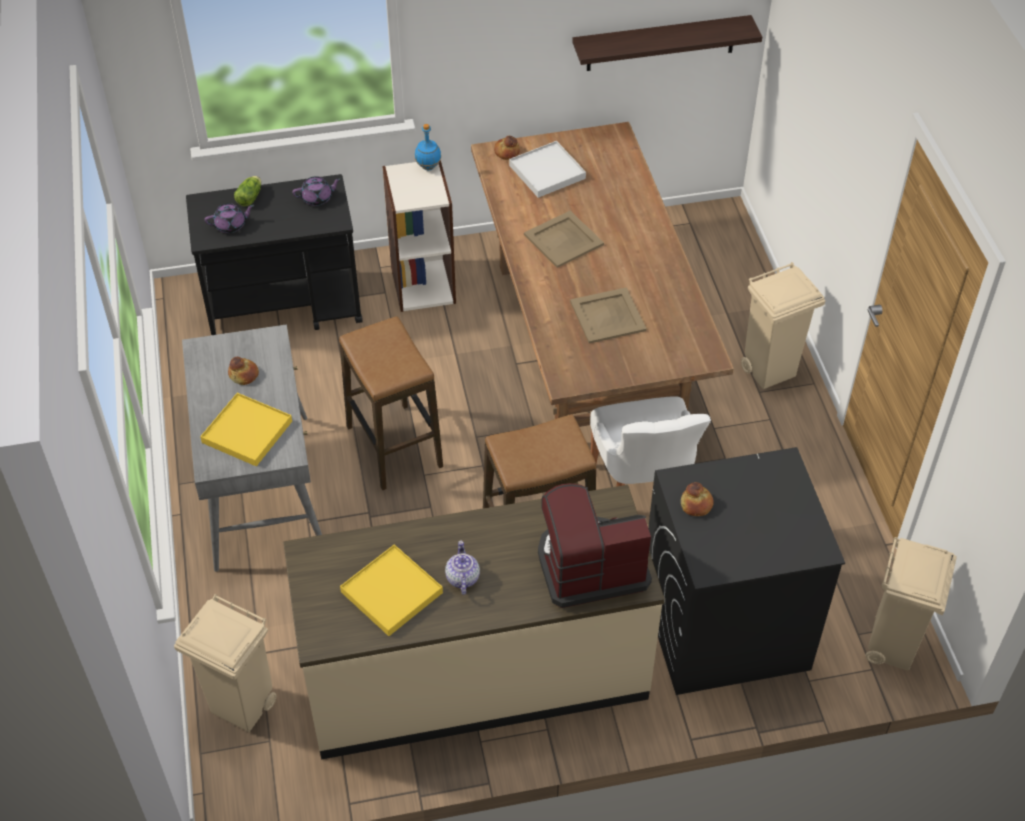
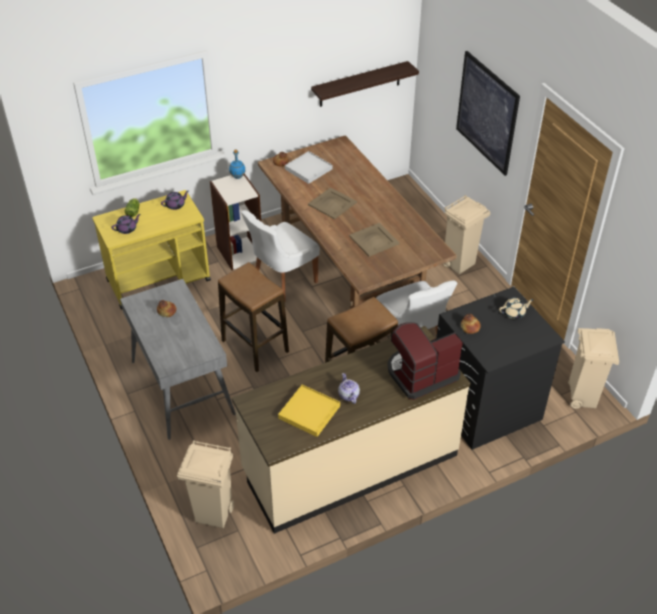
camera: 15 degrees left, 5 degrees down
(247, 432) = (181, 343): yellow tray -> none
(285, 307) = (159, 280): black cart -> yellow cart
(473, 345) = (282, 281): none -> white chair
(779, 494) = (514, 313): none -> beige teapot
(842, 135) = (487, 113): none -> picture

